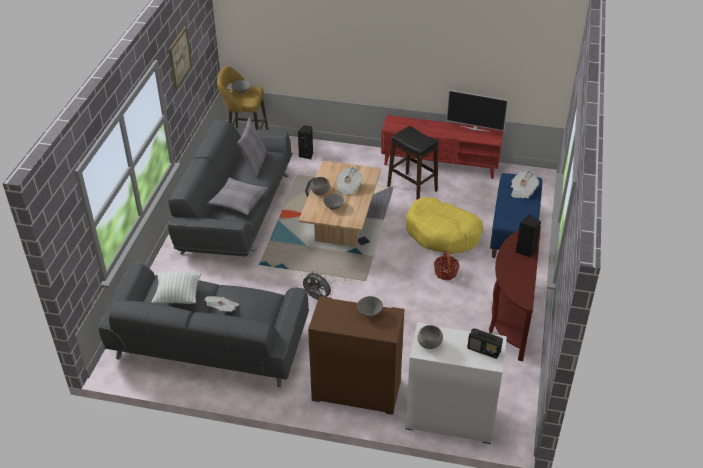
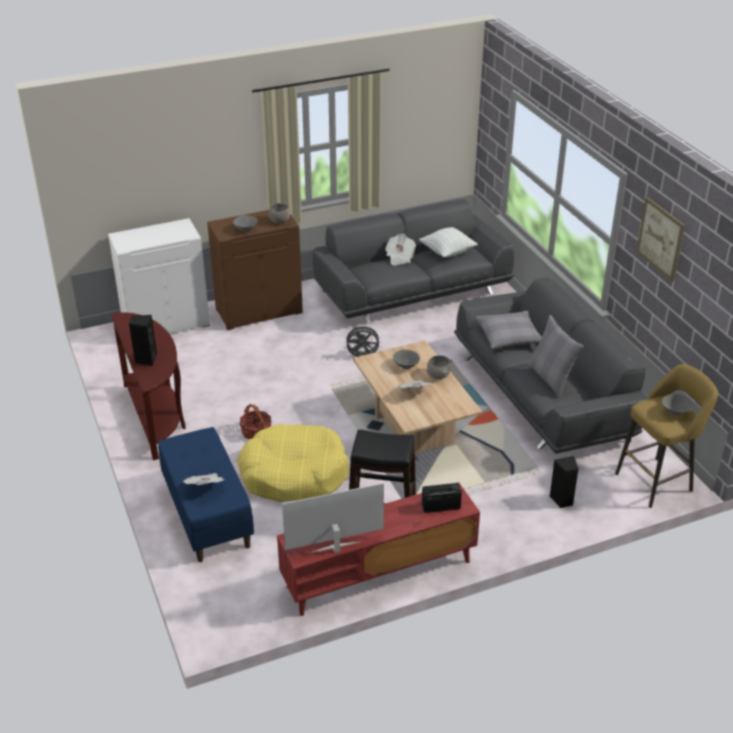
camera: 145 degrees right, 5 degrees down
(429, 344) = (179, 229): grey bowl -> grey bowl (279, 220)
(484, 350) = (131, 240): radio -> radio (440, 506)

